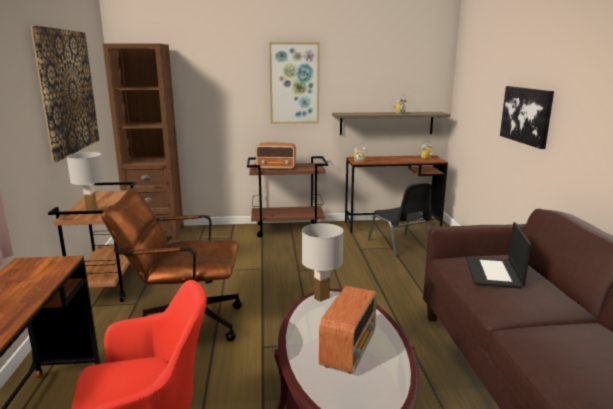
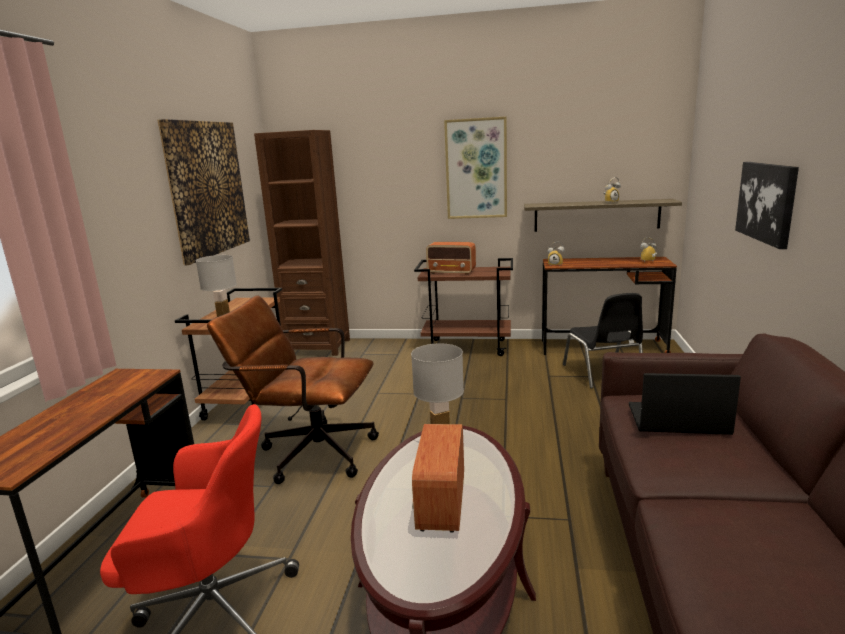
camera: 15 degrees right, 0 degrees up
(349, 350) = (441, 504): radio -> radio turned 150 degrees clockwise
(494, 273) = (677, 420): laptop -> laptop turned 75 degrees clockwise

